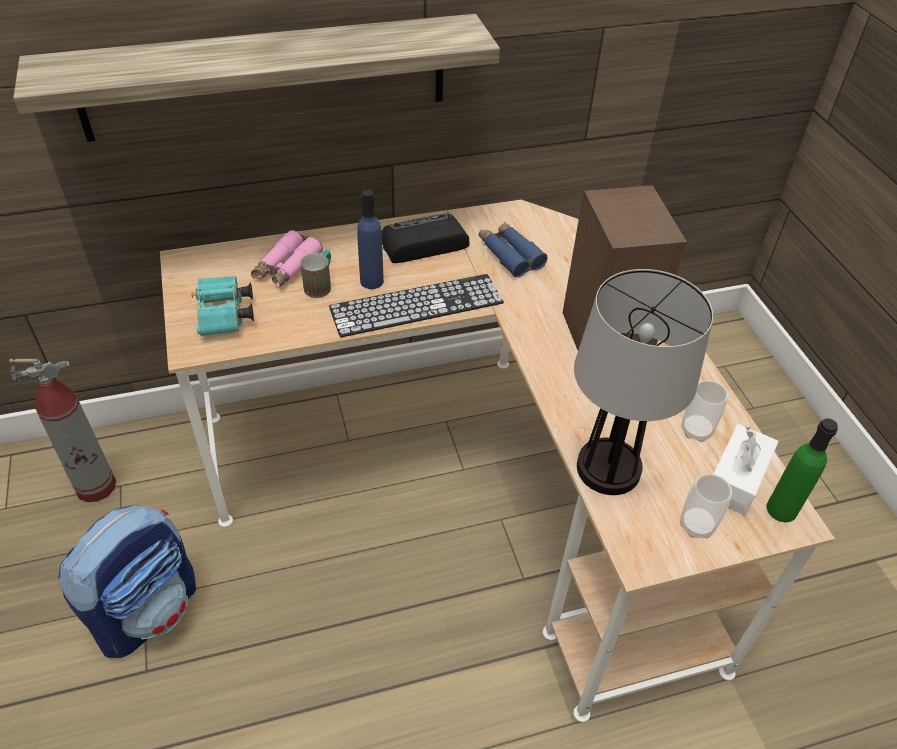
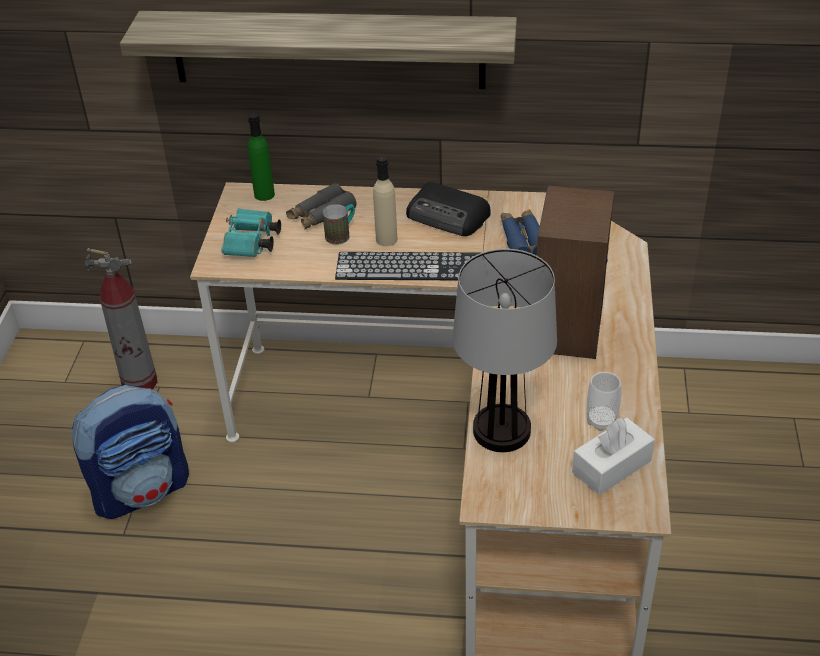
camera: 25 degrees right, 5 degrees down
(287, 268) = (321, 215): pink binoculars -> grey binoculars
(371, 281) = (386, 239): blue bottle -> beige bottle
(422, 244) = (448, 216): radio -> radio turned 150 degrees counterclockwise
(696, 525) = (550, 491): cup -> none
(781, 509) = (636, 499): green bottle -> green bottle (264, 194)

